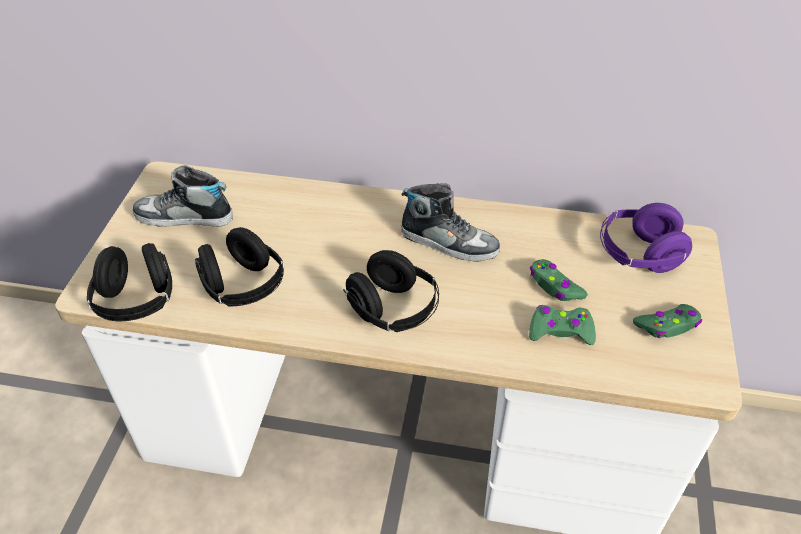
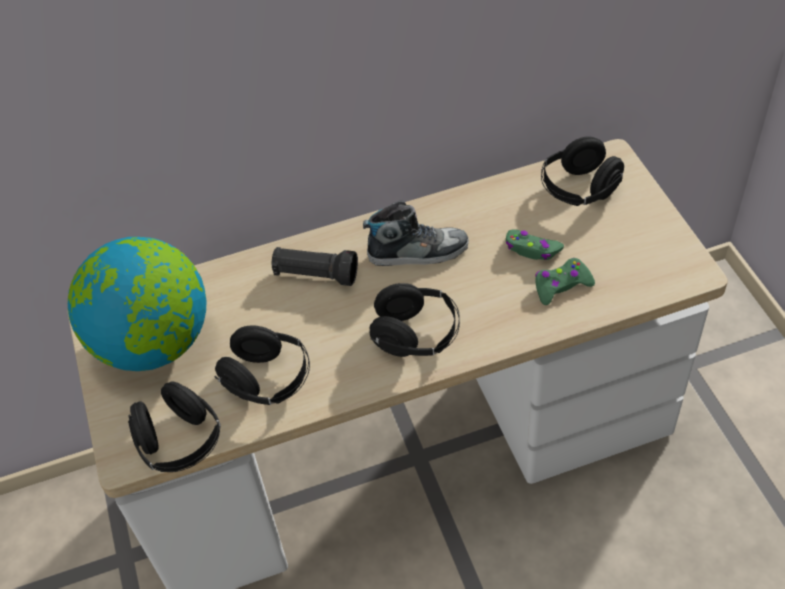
camera: 25 degrees left, 5 degrees up
(184, 217) = (155, 343): shoe -> globe
(348, 222) = (315, 275): none -> black flashlight
(638, 255) = (579, 190): purple headphones -> black headphones
(667, 326) = (638, 241): green game controller -> none

